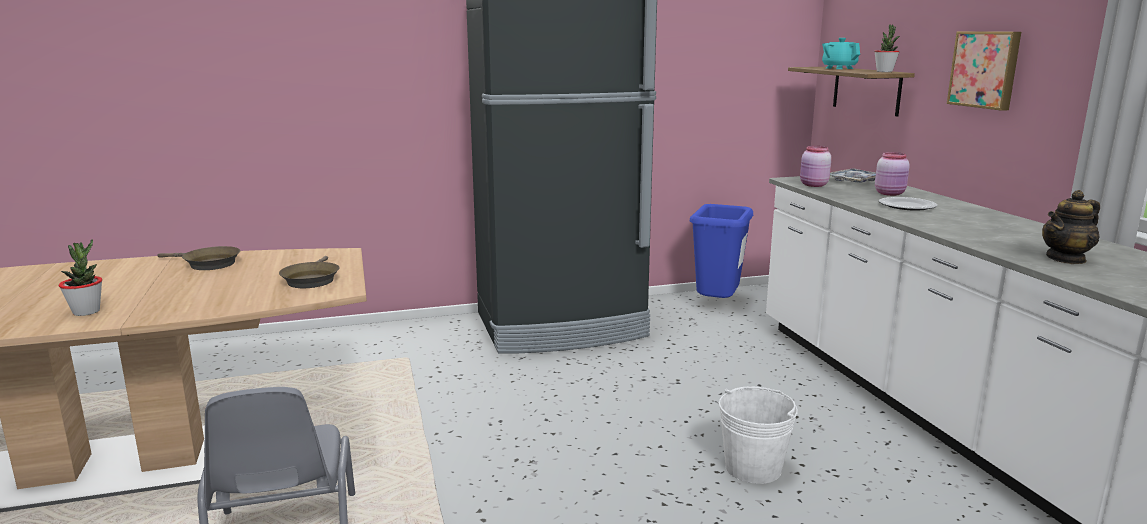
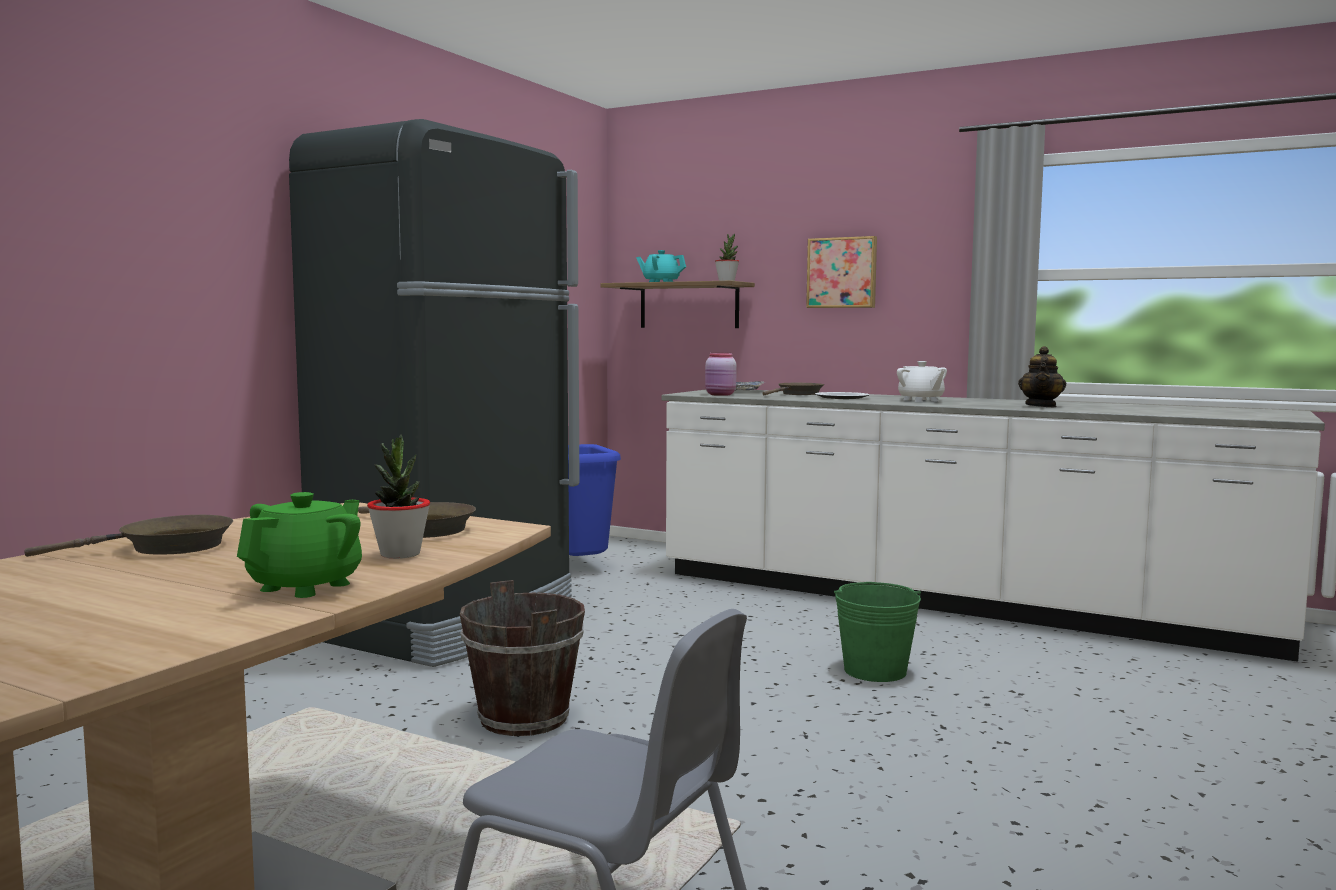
camera: 45 degrees left, 10 degrees down
(86, 312) = (180, 618): potted plant -> potted plant (400, 554)
(162, 307) = (306, 586): none -> green teapot
(478, 406) = (525, 718): none -> brown bucket
(753, 468) = (875, 671): white bucket -> green bucket
(890, 193) = (798, 394): pink jar -> brown frying pan
(969, 224) = (920, 400): none -> white teapot

